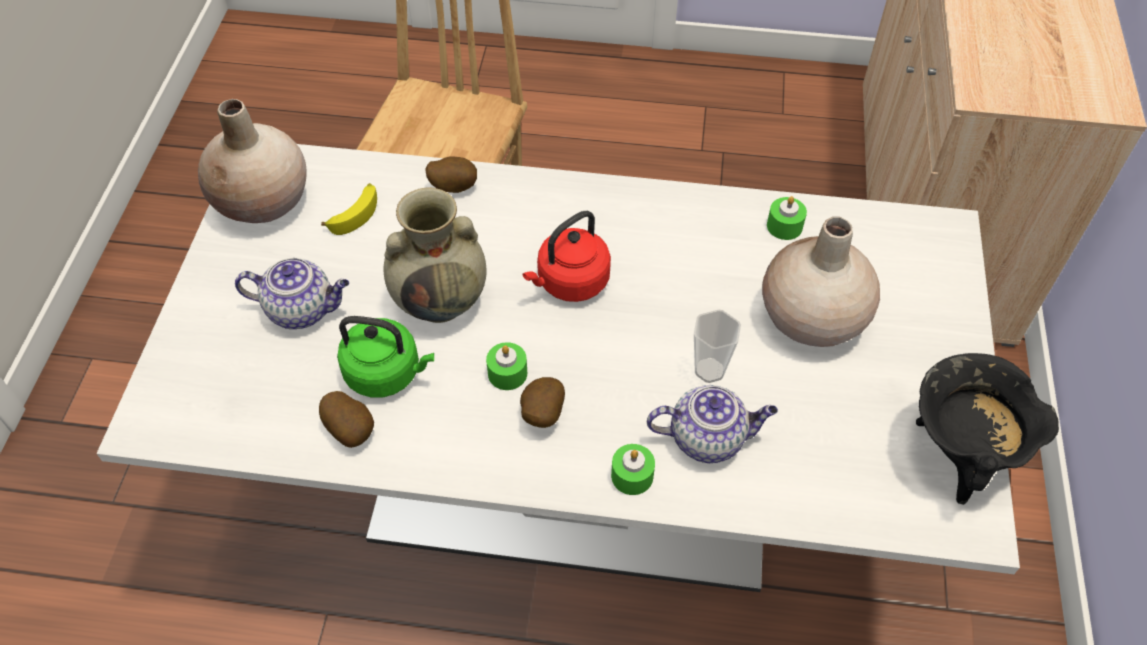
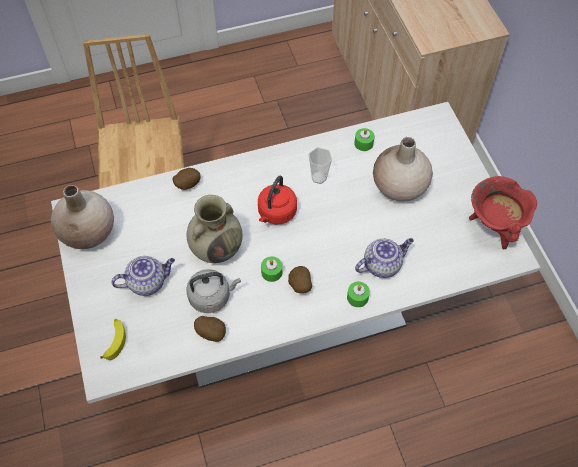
camera: 25 degrees left, 5 degrees up
(355, 213) = (143, 219): banana -> banana (115, 340)
(387, 373) = (212, 297): green kettle -> grey kettle
(709, 370) = (366, 231): cup -> cup (319, 177)
(959, 455) = (494, 226): black cooking pot -> red cooking pot

